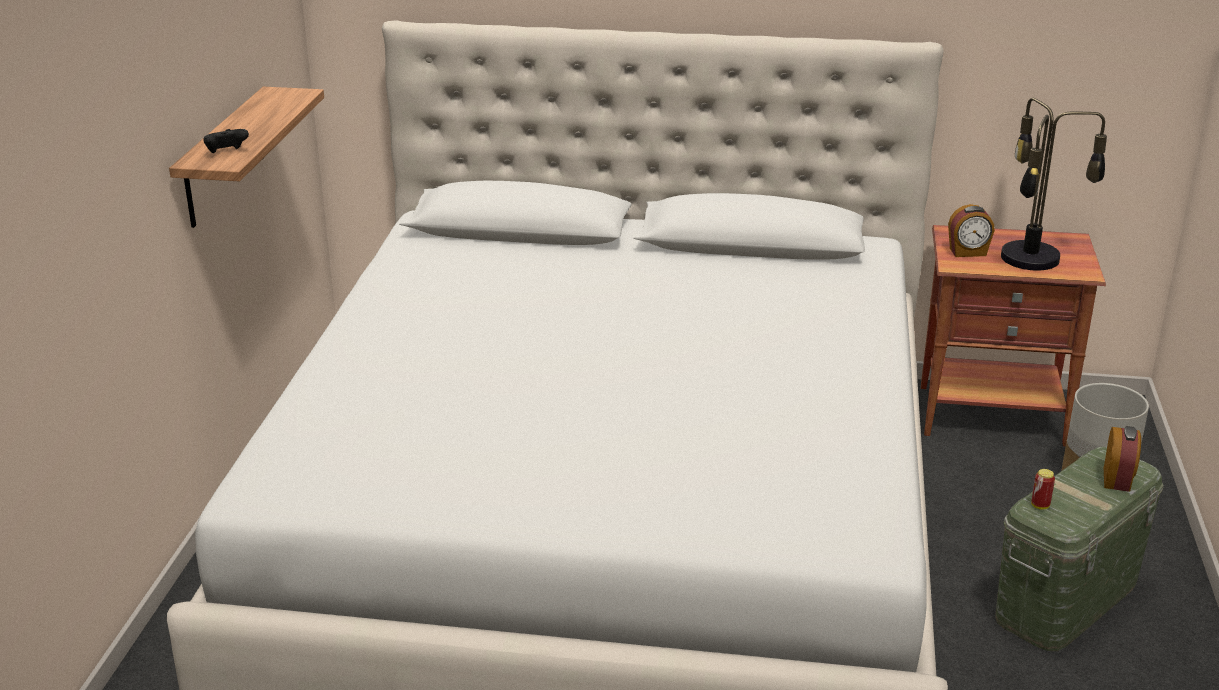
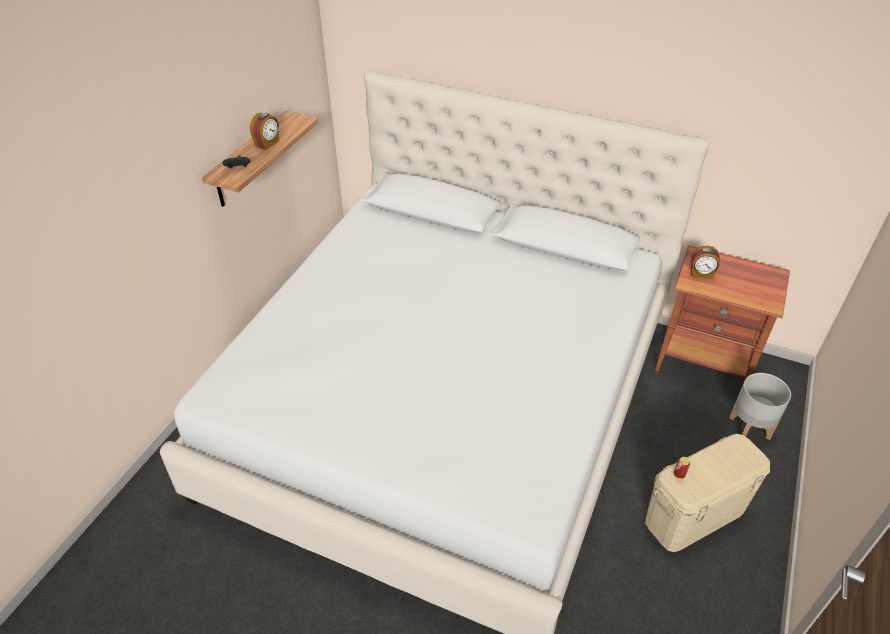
camera: 15 degrees right, 15 degrees up
(1031, 258) = (741, 286): table lamp -> none
(1067, 601) = (694, 515): green storage box -> beige storage box
(1117, 480) = (738, 464): alarm clock -> alarm clock (267, 144)

